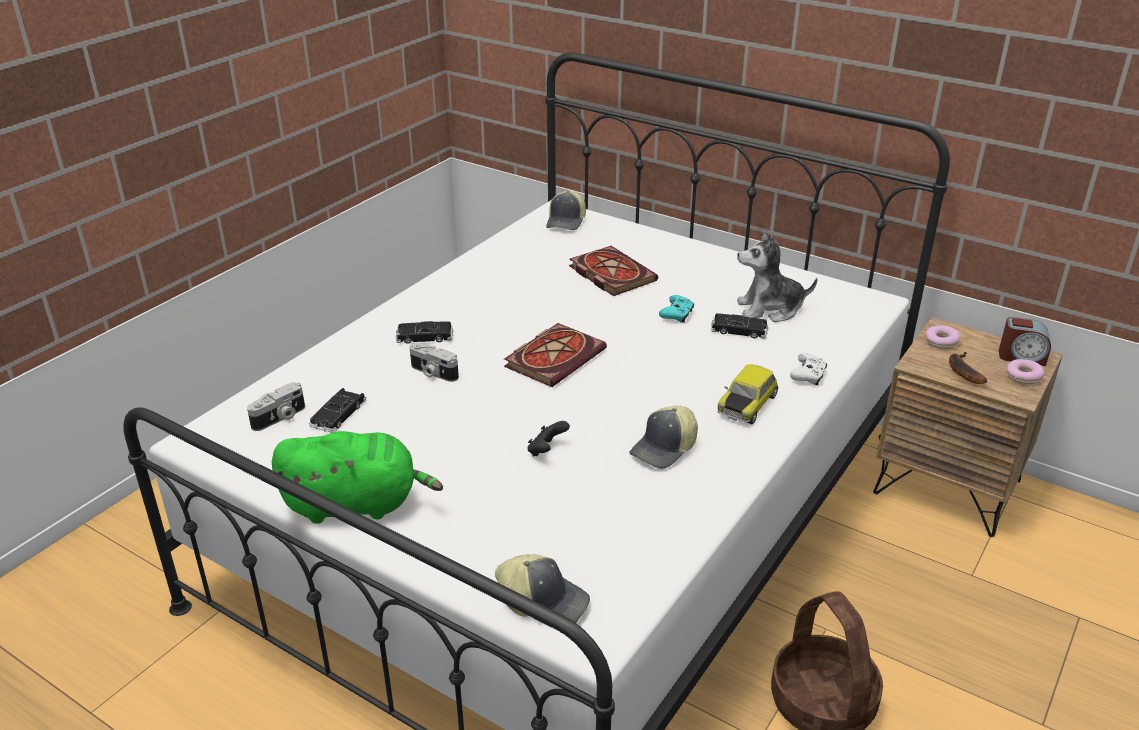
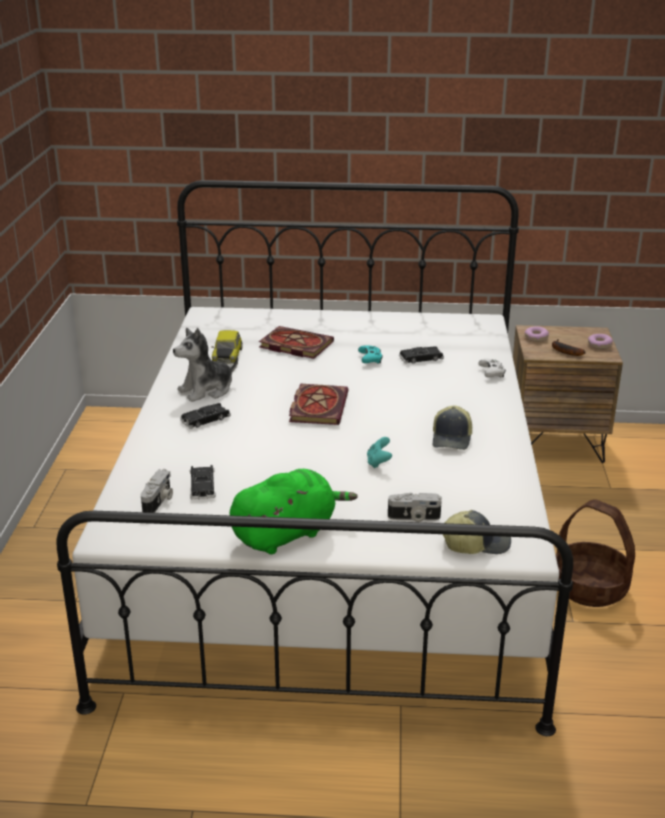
camera: 30 degrees left, 5 degrees down
(432, 373) = (241, 440): camera -> camera (414, 518)
(546, 451) = (378, 462): black game controller -> turquoise game controller
(567, 221) = (221, 319): cap -> none
(746, 404) = (473, 399): toy car -> toy car (226, 357)
(769, 309) = (426, 341): plush toy -> plush toy (206, 390)
(1021, 357) = (588, 334): alarm clock -> none

